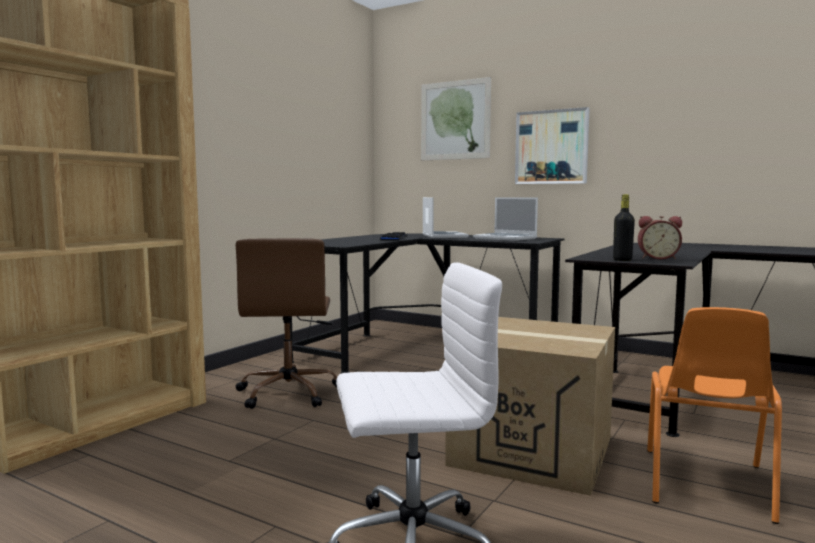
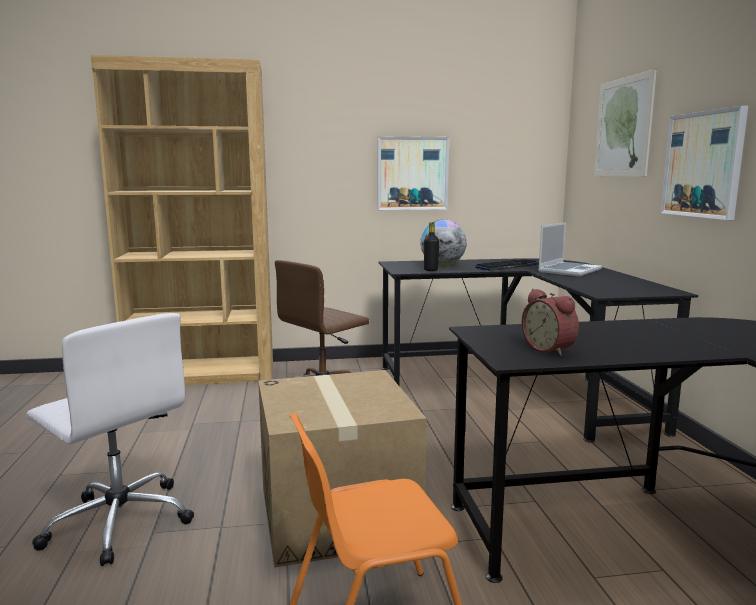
camera: 50 degrees right, 5 degrees up
(277, 151) = (412, 173): none -> picture
(346, 241) = (442, 265): none -> globe
(506, 238) = (613, 284): laptop -> none
(622, 260) = (489, 341): black bottle -> black bottle (431, 270)

